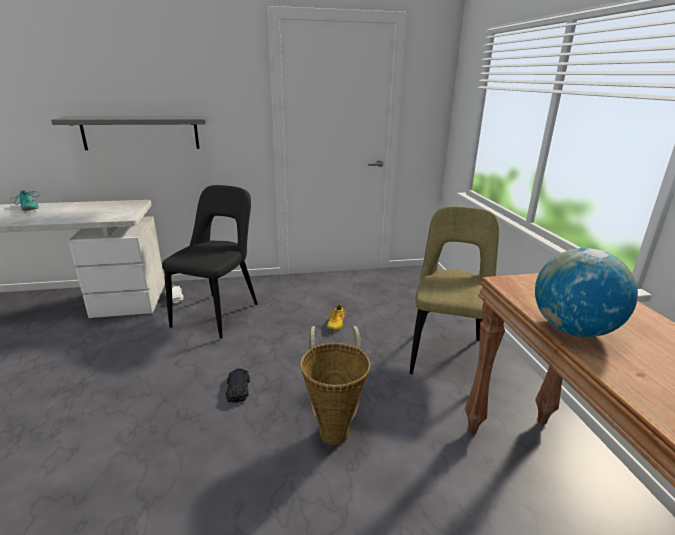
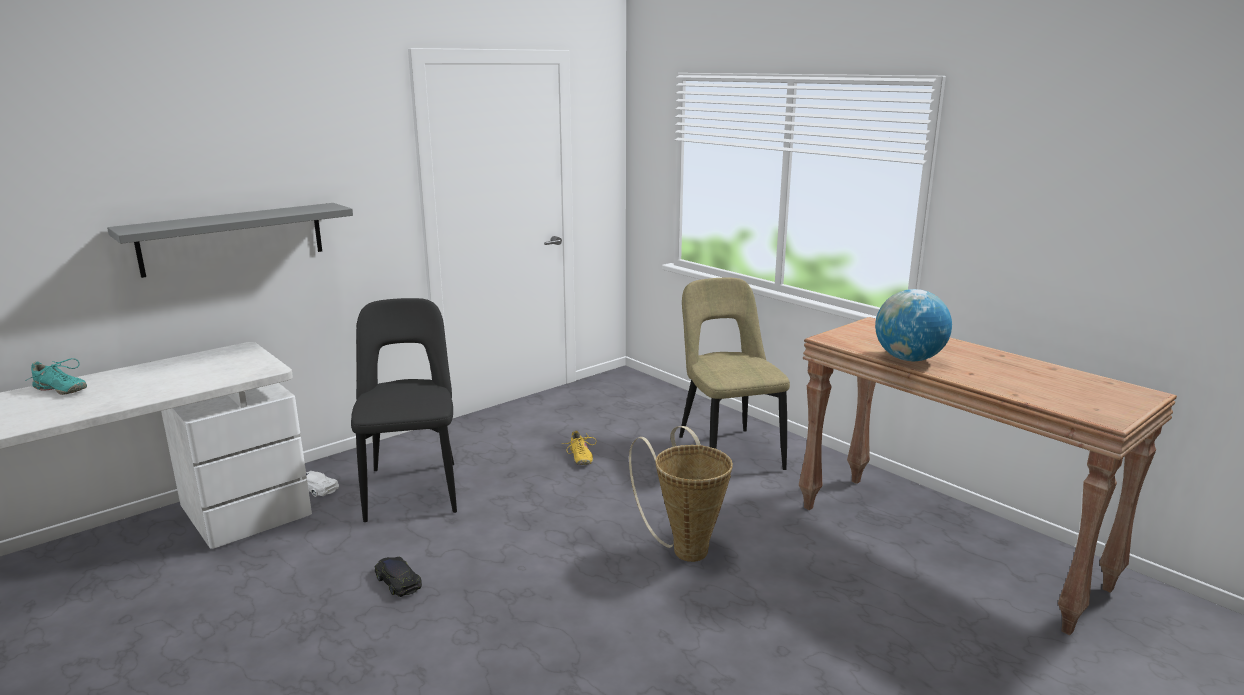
camera: 30 degrees left, 5 degrees down
(238, 388) = (542, 551): black toy car -> black toy car (397, 580)

